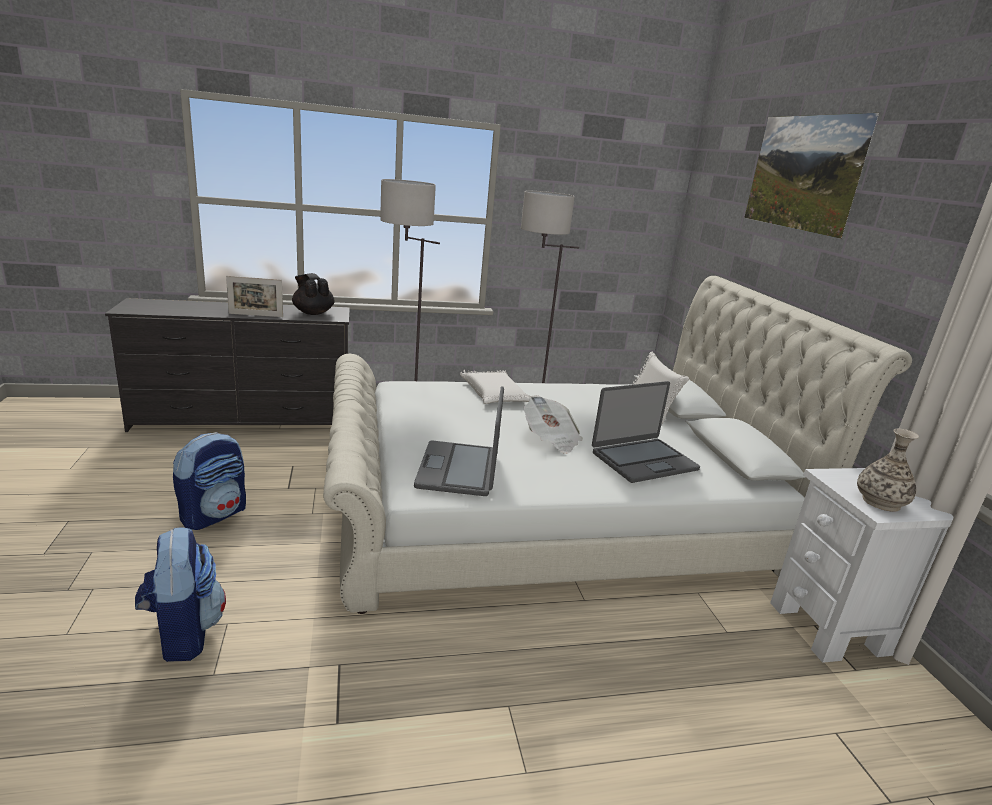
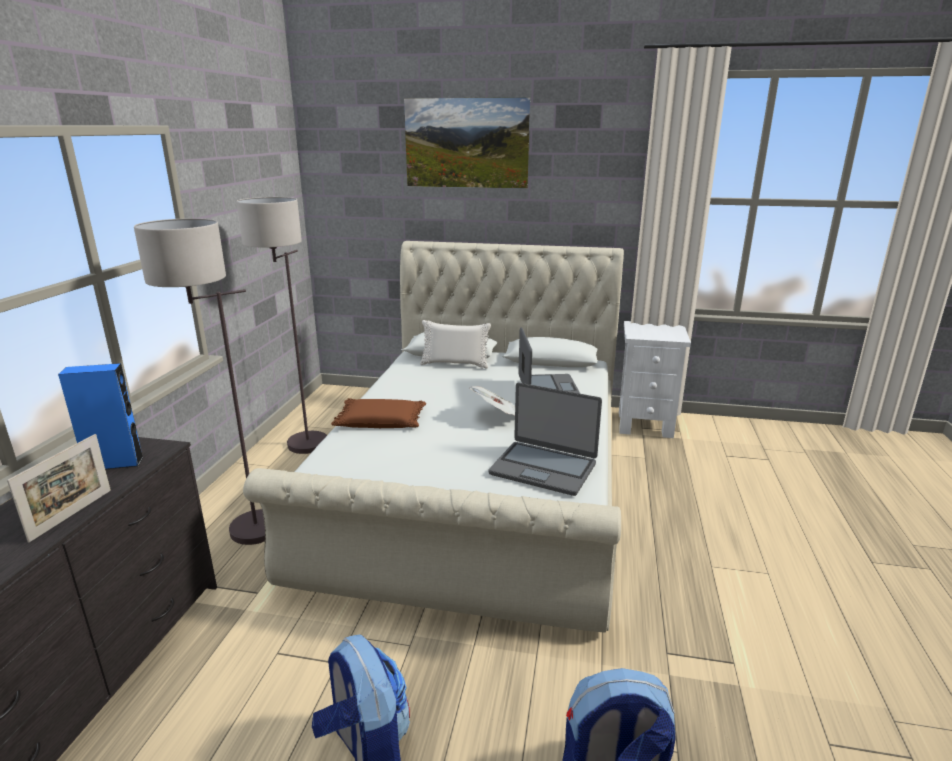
camera: 65 degrees left, 0 degrees up
(313, 313) = (114, 464): black teapot -> blue speaker
(494, 393) = (380, 420): white pillow -> brown pillow
(880, 502) = (667, 334): vase -> none

